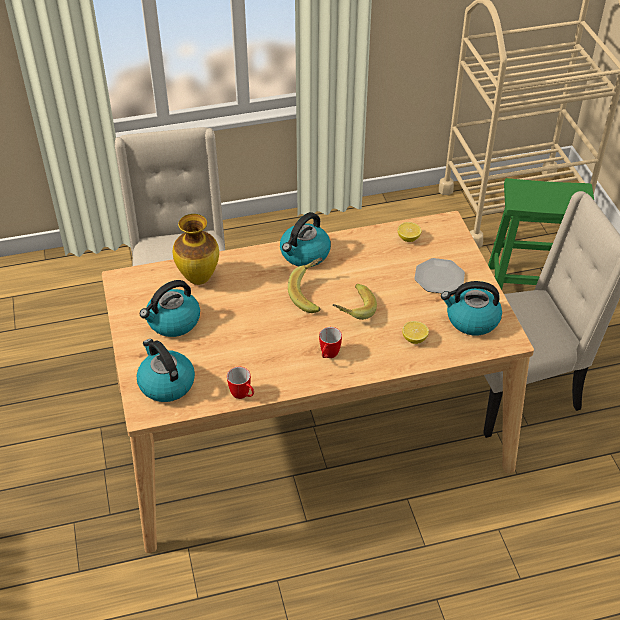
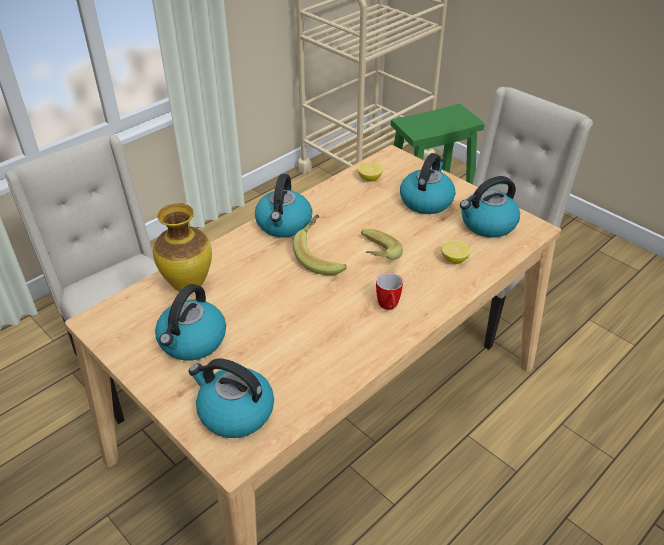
camera: 30 degrees left, 5 degrees down
(243, 396) = (335, 386): mug -> none
(438, 277) = (426, 201): plate -> kettle

